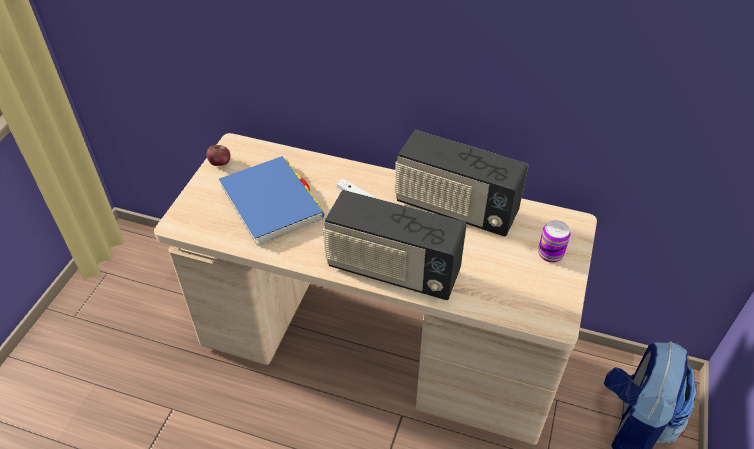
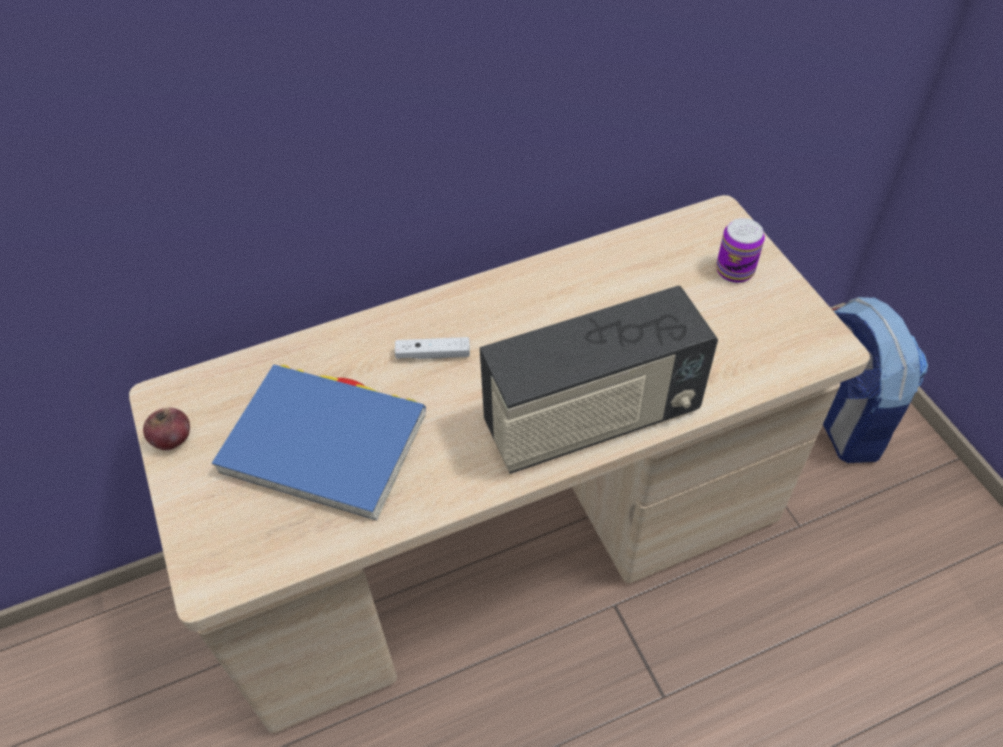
camera: 40 degrees left, 5 degrees up
(455, 209) = (574, 287): radio -> none

